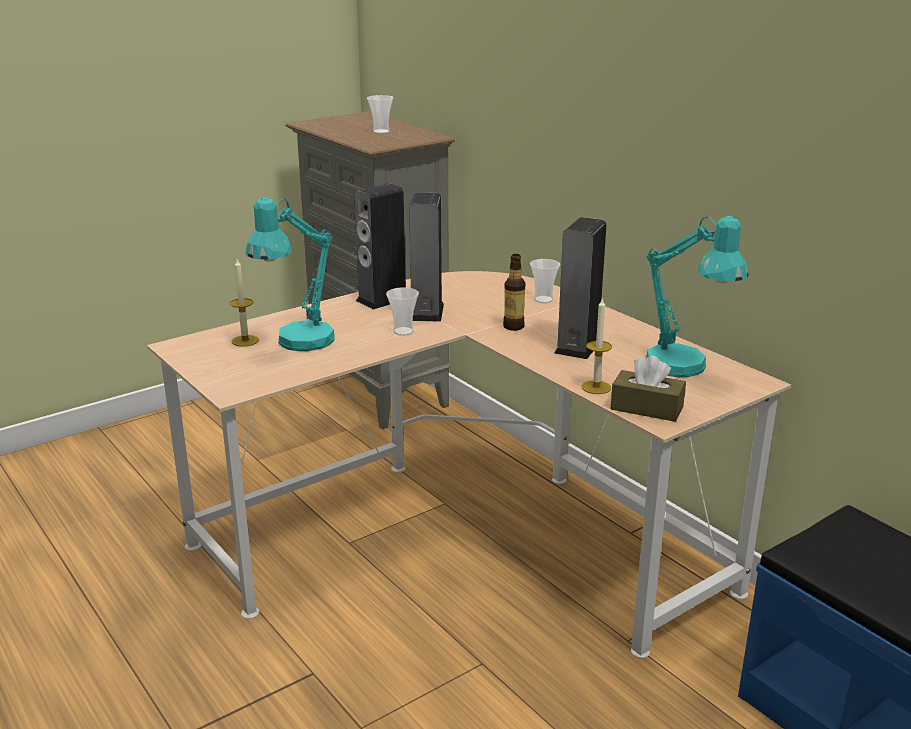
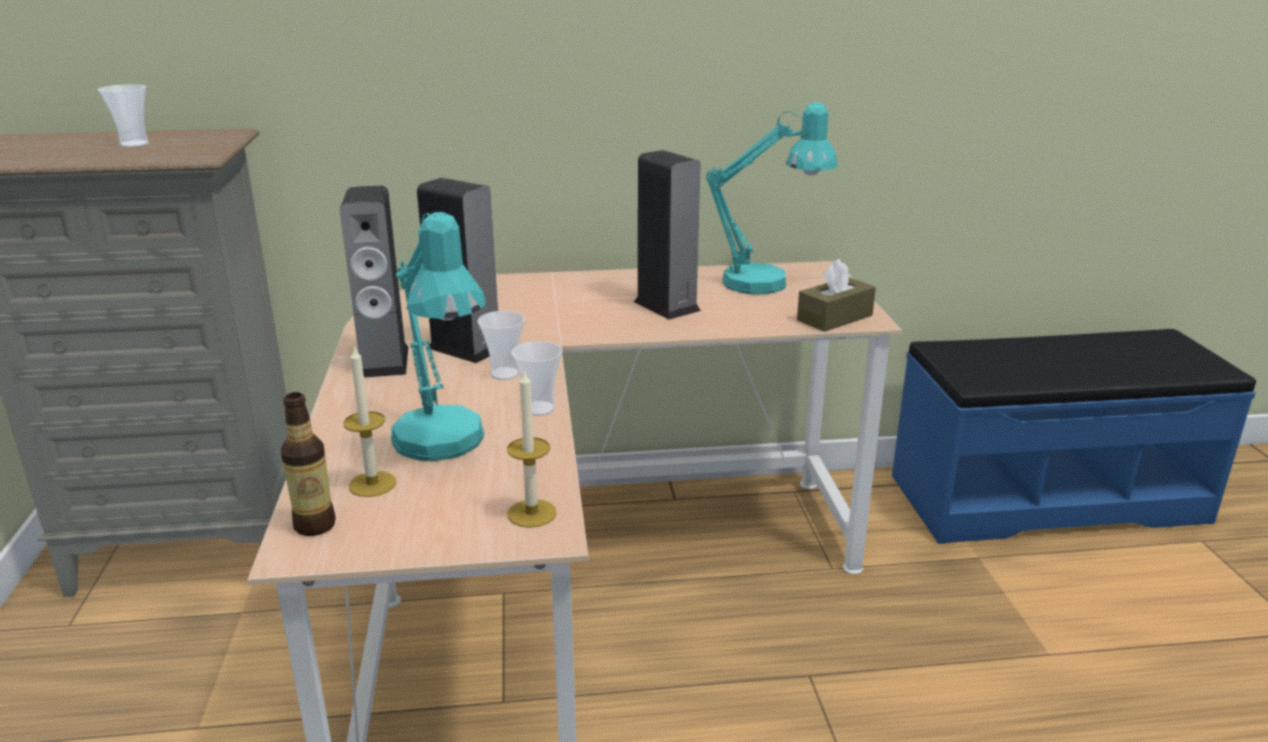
camera: 60 degrees left, 0 degrees up
(513, 327) = (577, 318): bottle -> bottle (315, 525)
(543, 300) = (526, 288): cup -> cup (539, 409)
(596, 387) = (770, 324): candle -> candle (532, 513)

